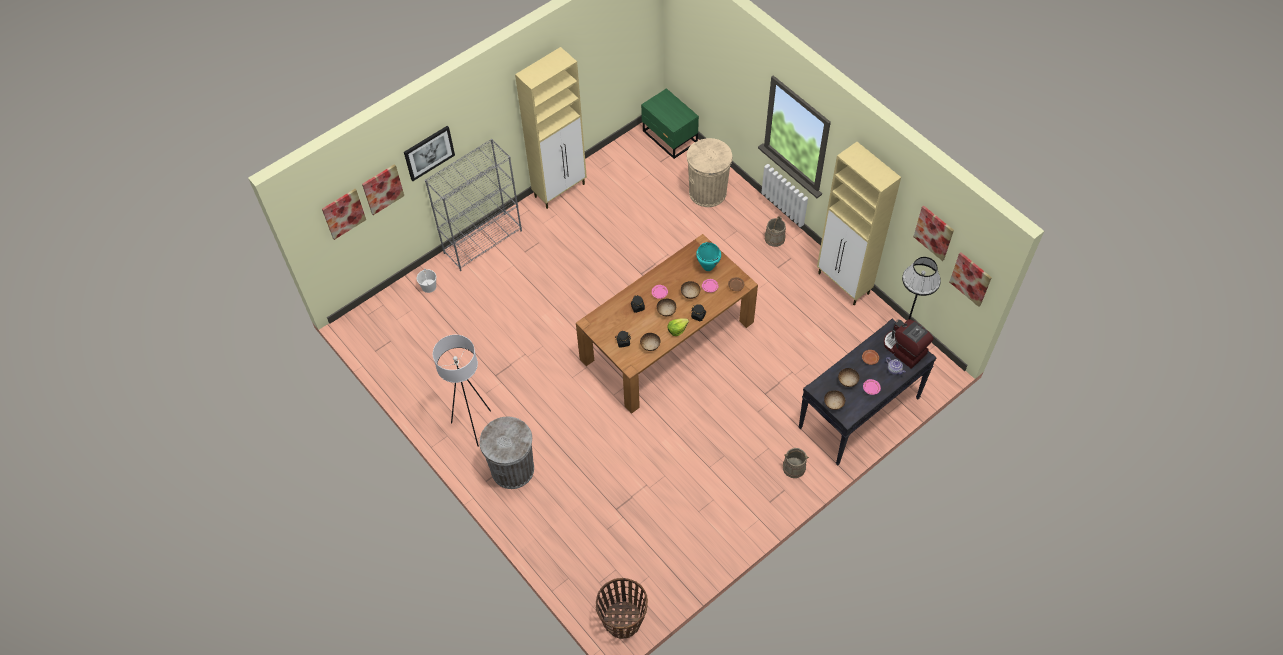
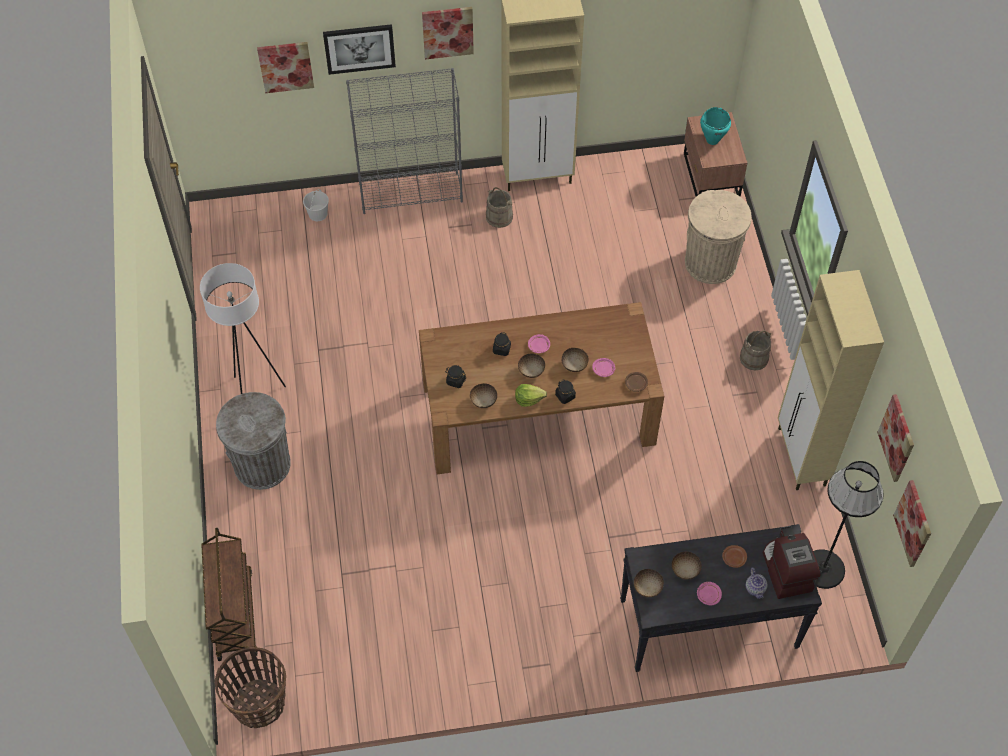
camera: 30 degrees right, 0 degrees up
(343, 213) = (226, 73): picture -> picture (448, 32)
(564, 574) = (234, 614): none -> brown cart
(669, 138) = (710, 177): green nightstand -> brown nightstand
(707, 267) = (618, 345): turquoise cooking pot -> turquoise cooking pot (712, 140)
(794, 467) = (581, 644): beige bucket -> beige bucket (499, 217)

